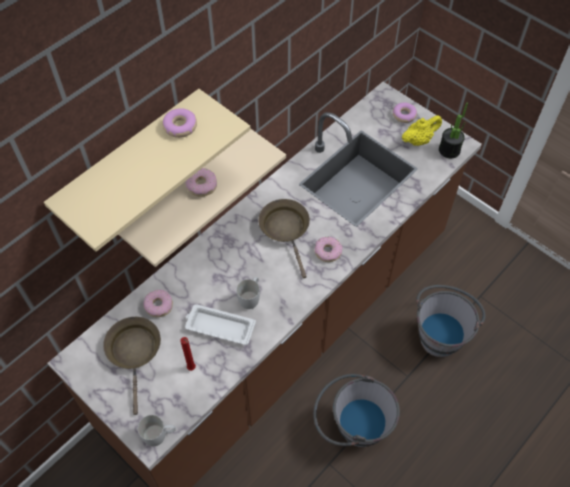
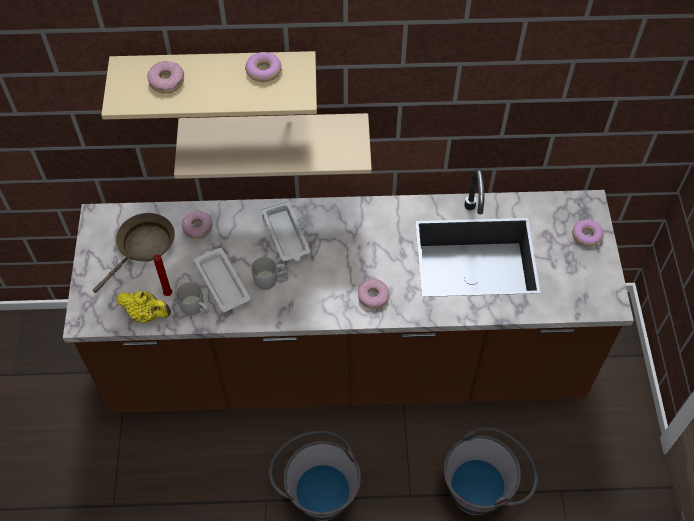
camera: 45 degrees right, 0 degrees up
(159, 435) = (94, 322): white mug -> white mug (196, 309)
(202, 185) = (276, 143): donut -> donut (167, 81)
(227, 260) = (286, 235): none -> white tray
(286, 230) = (360, 250): brown frying pan -> none
(419, 140) = (572, 269): yellow teapot -> yellow teapot (147, 314)
(449, 150) = (592, 300): potted plant -> none

